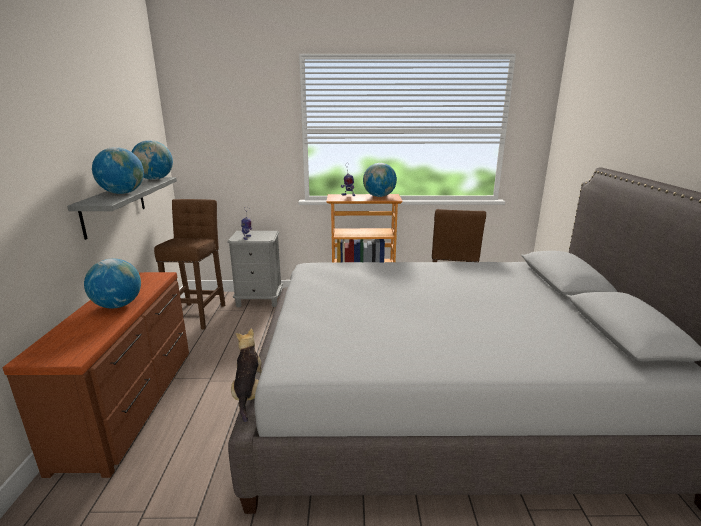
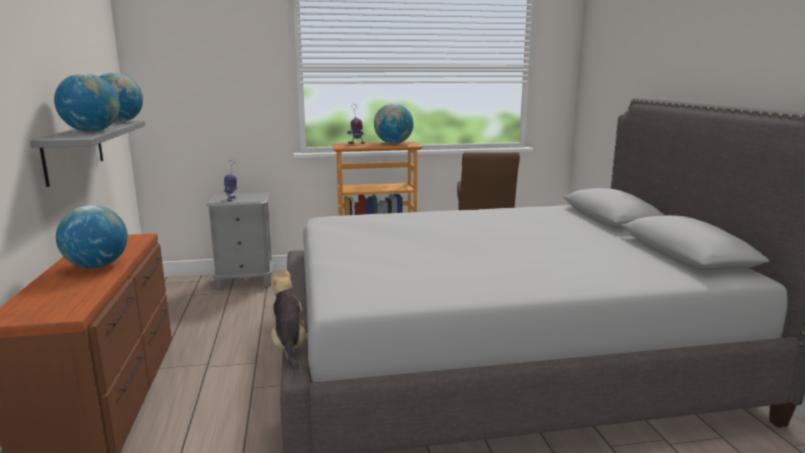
camera: 10 degrees left, 5 degrees down
(198, 314) = (169, 300): brown stool -> none

